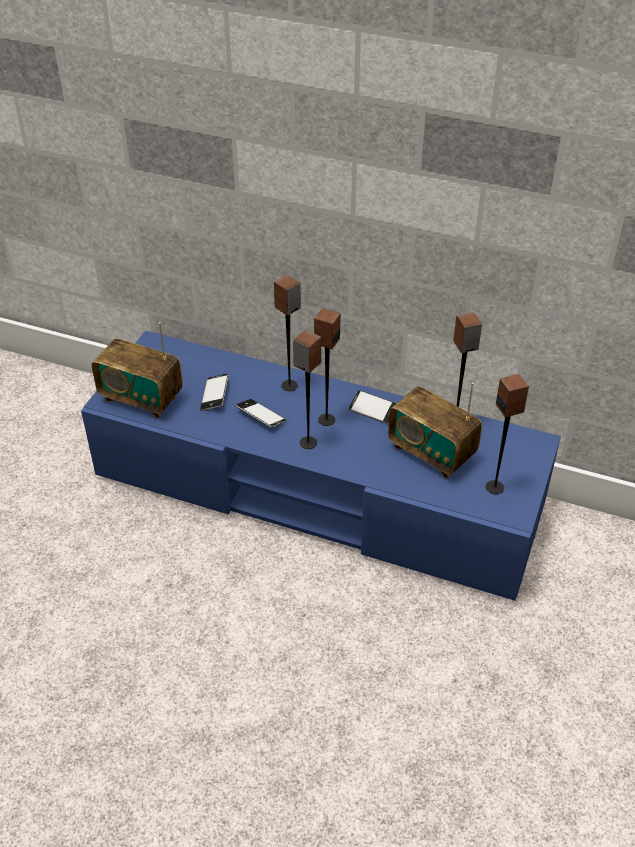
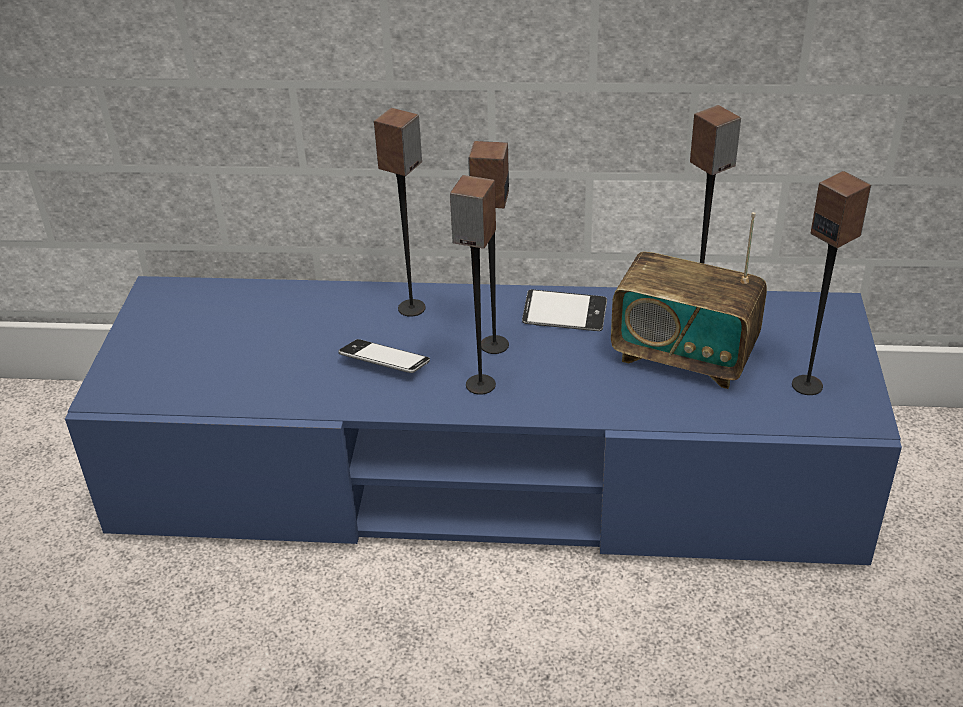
camera: 15 degrees left, 5 degrees down
(141, 398) = (168, 377): radio -> none
(214, 395) = (294, 347): phone -> none

